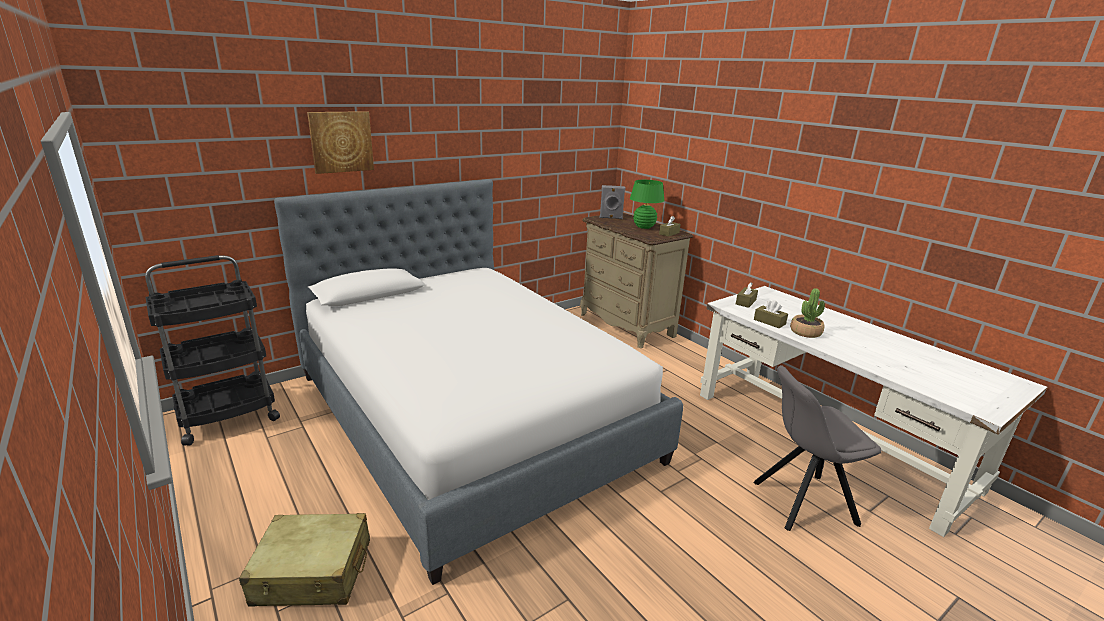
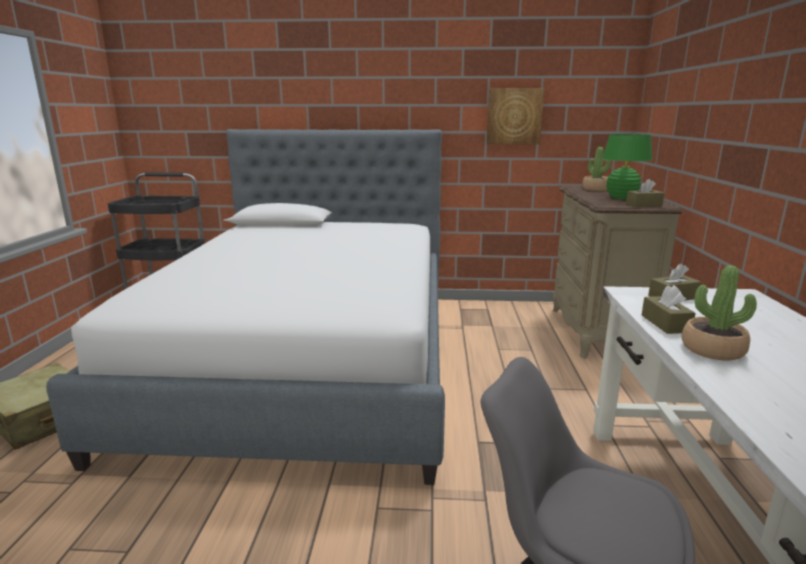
camera: 40 degrees right, 5 degrees down
(341, 141) = (288, 83): picture -> picture (514, 116)
(611, 218) = (596, 189): grey speaker -> potted plant

